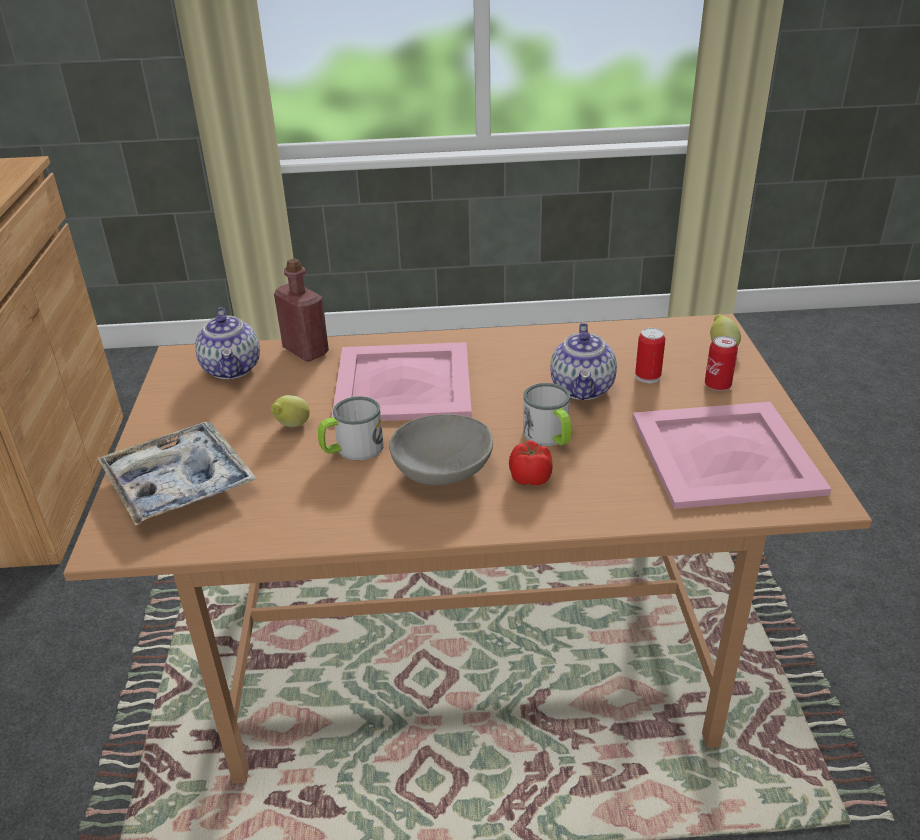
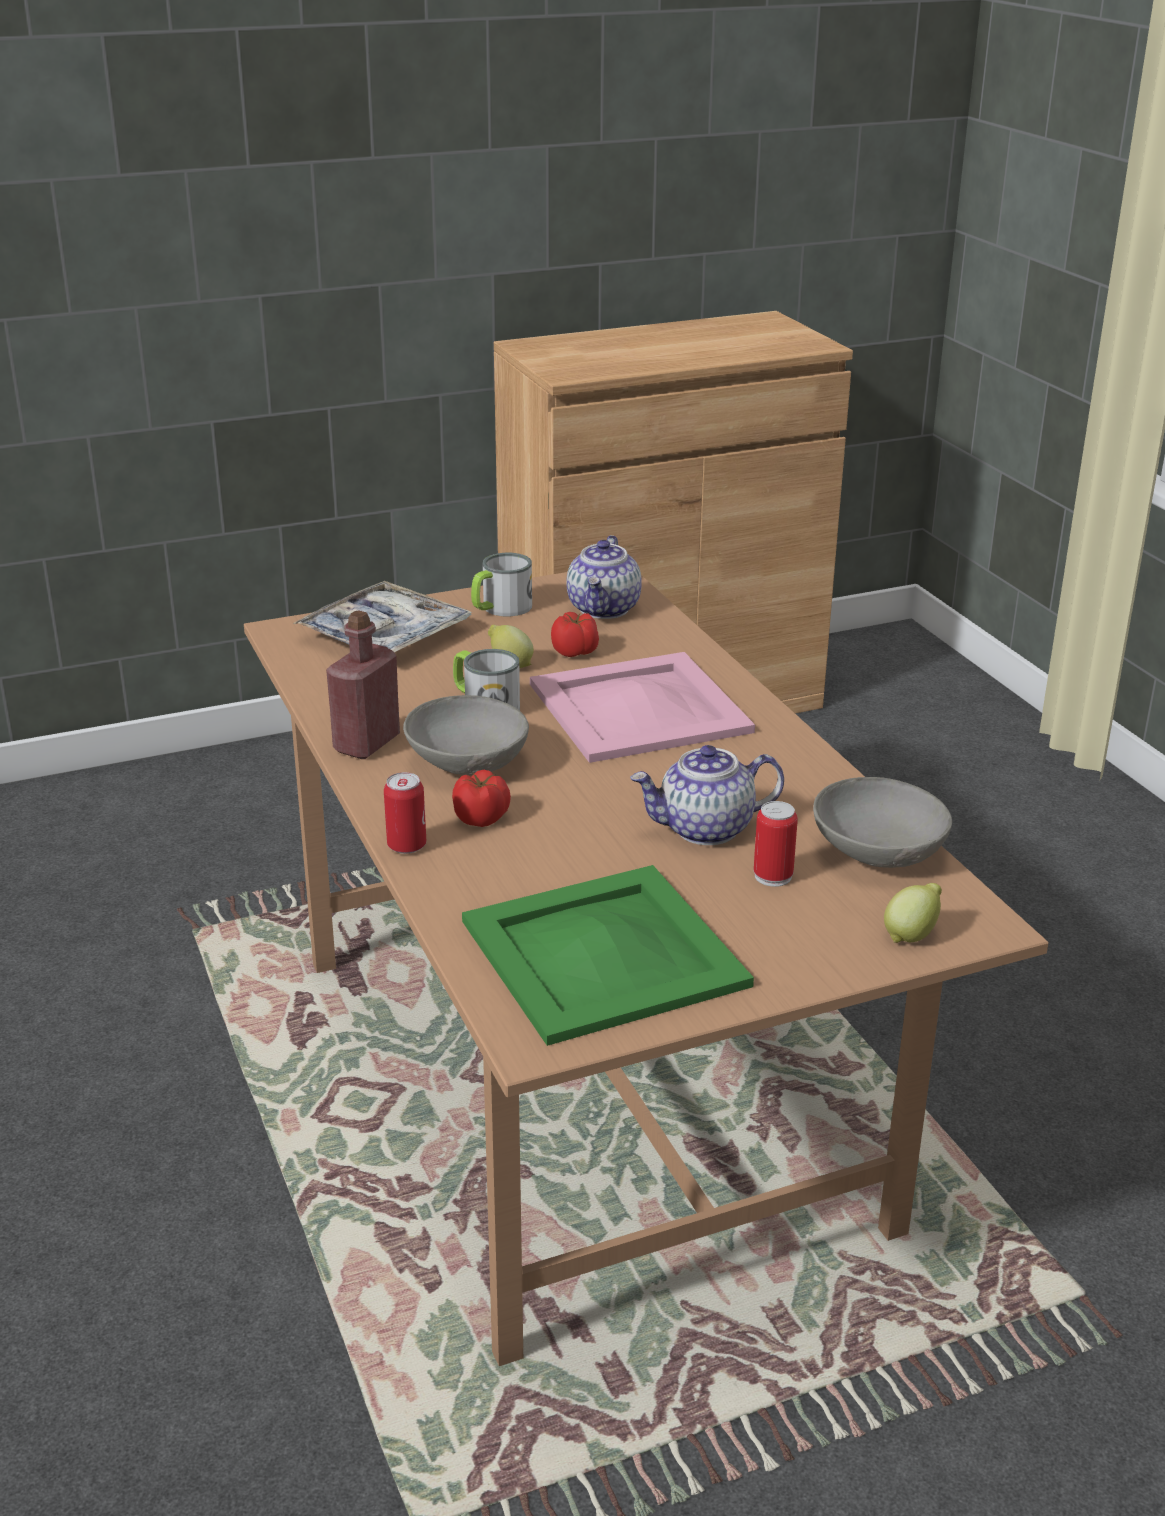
camera: 70 degrees right, 5 degrees down
(233, 369) = (604, 609): teapot -> teapot turned 45 degrees counterclockwise
(294, 393) = (576, 652): none -> tomato
(305, 351) = (671, 638): red bottle -> red bottle (366, 744)
(550, 437) = (574, 820): mug -> mug (500, 609)
(631, 338) = (878, 852): none -> grey bowl
(717, 385) = (788, 937): can -> can (406, 846)
(724, 455) = (600, 952): pink tray -> green tray

